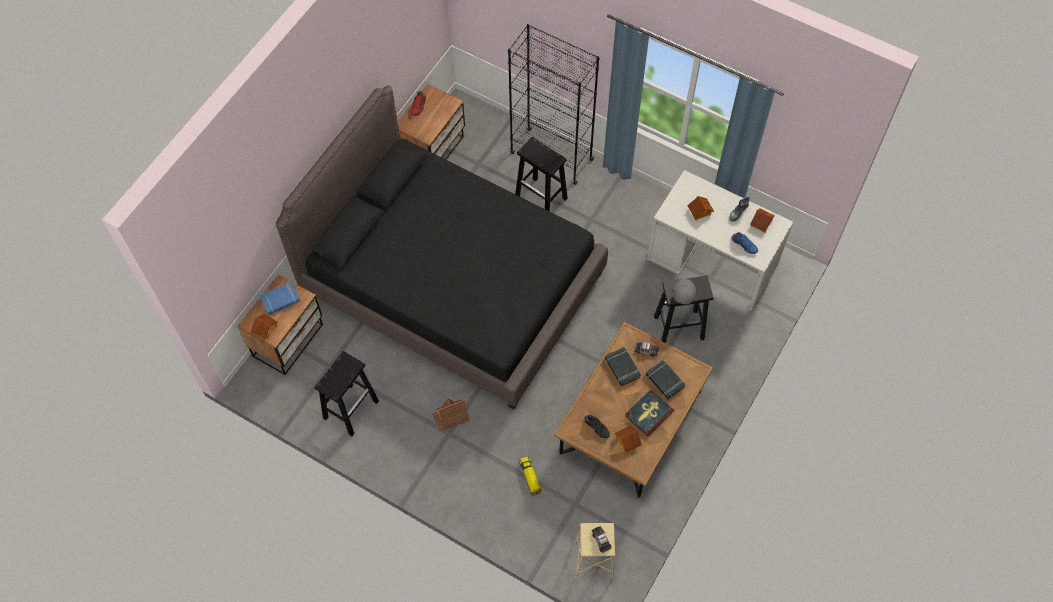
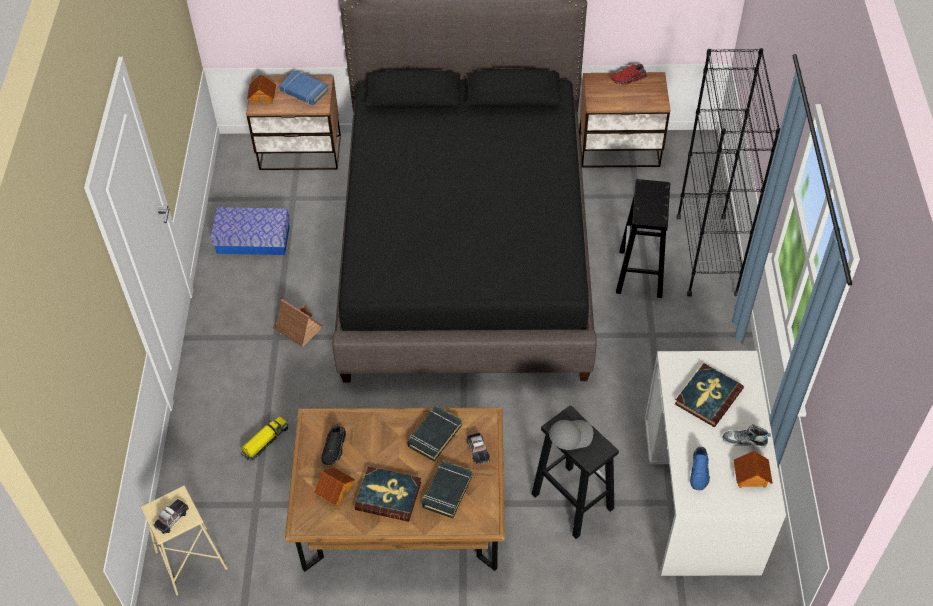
camera: 60 degrees right, 10 degrees down
(351, 409) = (253, 240): black stool -> storage box
(699, 211) = (708, 396): toy house -> book

